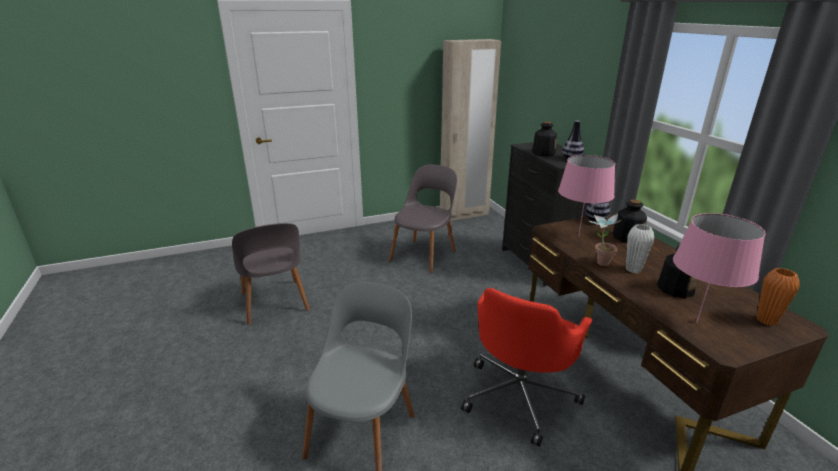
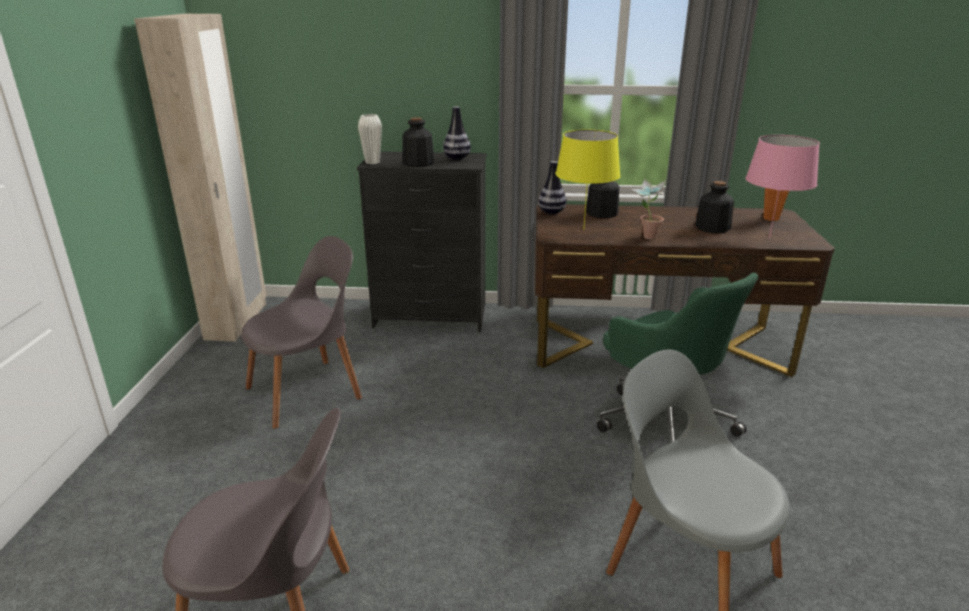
camera: 65 degrees left, 0 degrees up
(424, 255) = (308, 391): grey chair -> grey chair turned 90 degrees clockwise
(520, 395) = (663, 418): red office chair -> green office chair
(578, 236) = (583, 229): pink table lamp -> yellow table lamp
(633, 269) = (669, 230): white vase -> white vase (372, 162)

